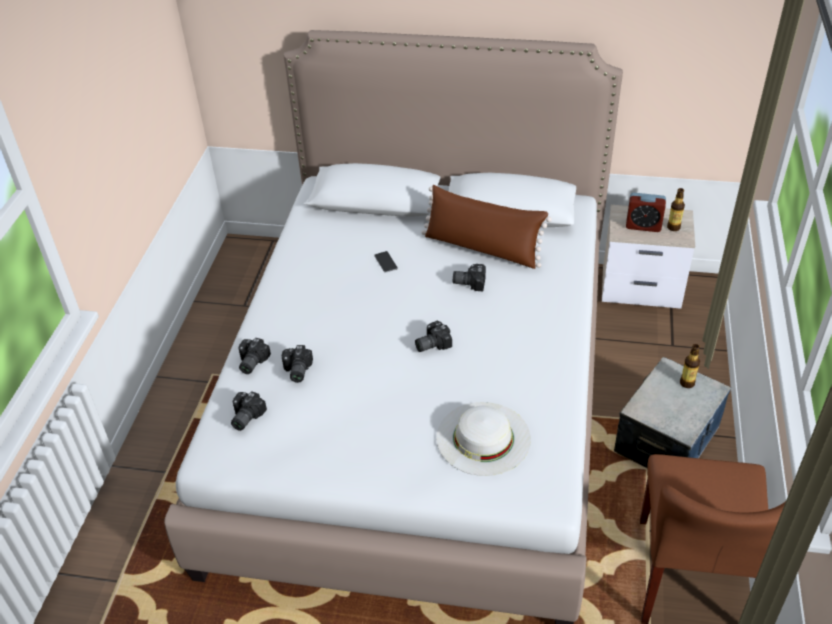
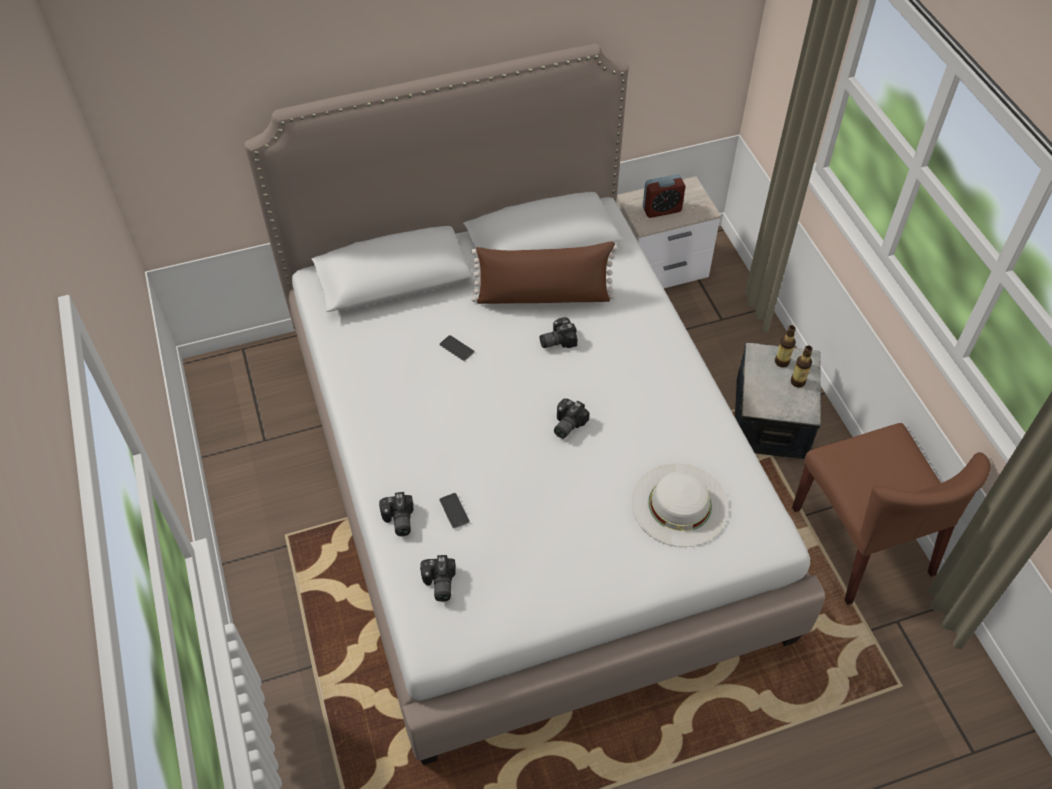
camera: 30 degrees left, 10 degrees up
(296, 371) = (454, 510): camera -> phone
(673, 227) = (690, 201): bottle -> bottle (798, 382)

